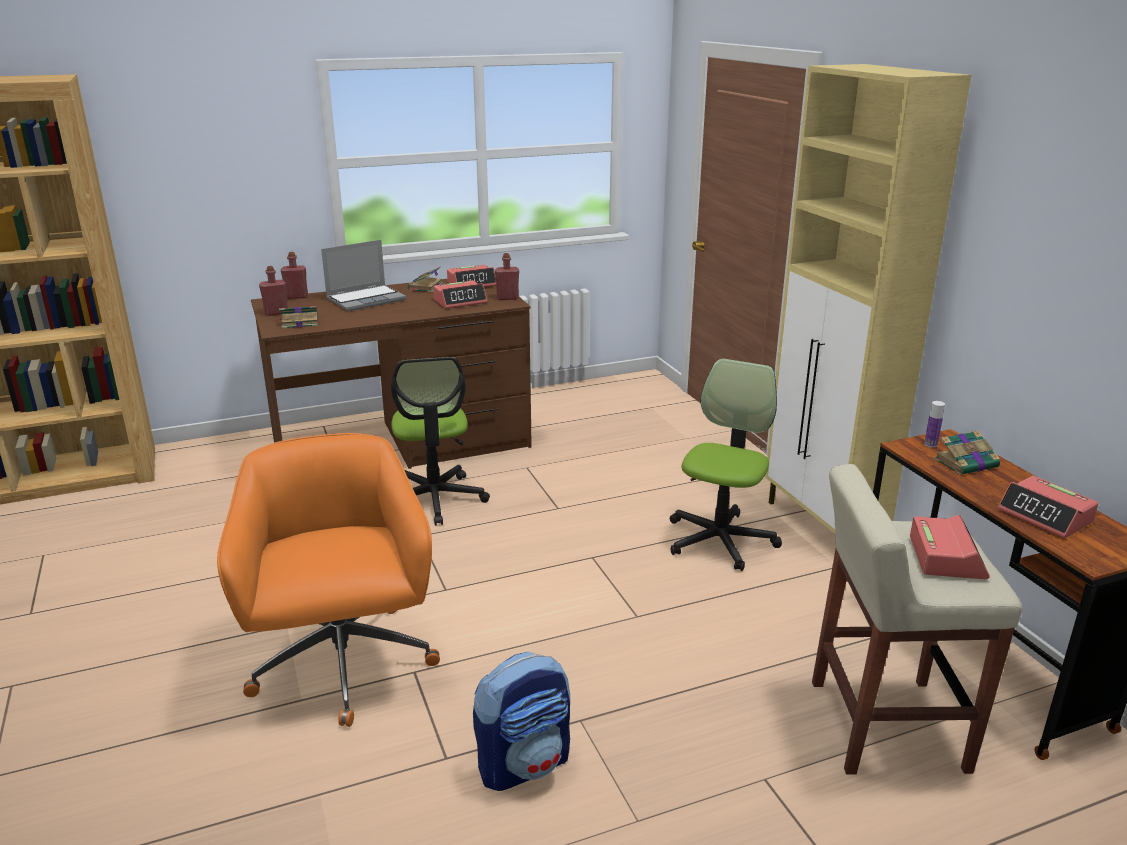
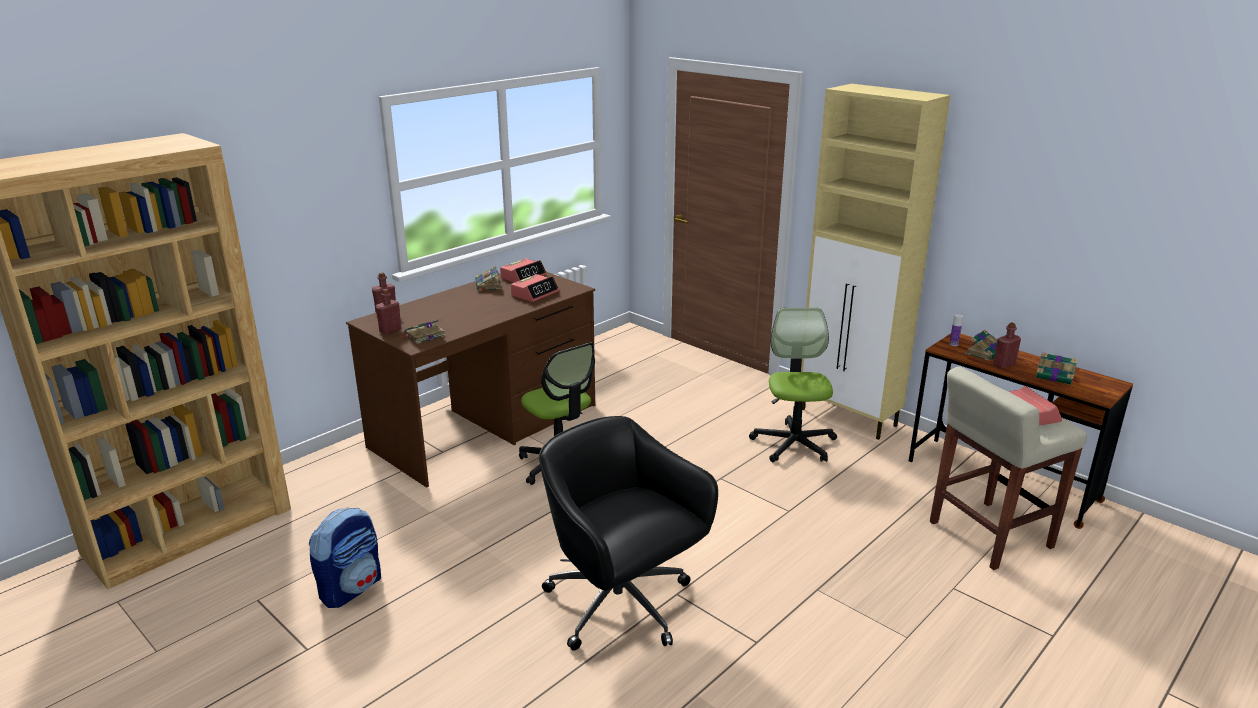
camera: 25 degrees left, 0 degrees up
(343, 666) = (621, 606): orange office chair -> black office chair
(366, 299) = (453, 305): laptop -> none
(507, 298) = (569, 284): red bottle -> red bottle (1004, 365)
(525, 764) = (809, 628): backpack -> backpack (351, 588)
(1045, 516) = (1056, 376): alarm clock -> book

